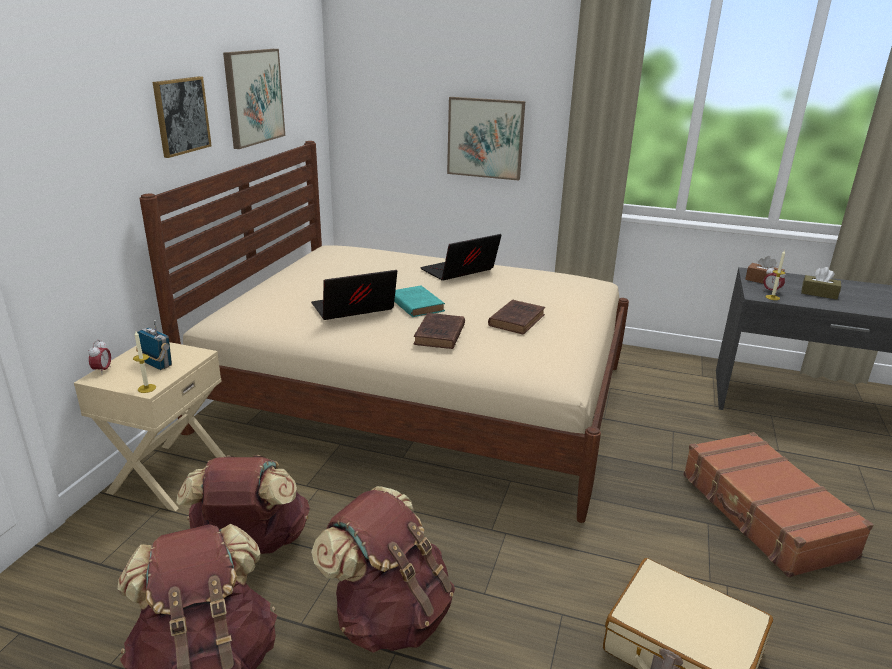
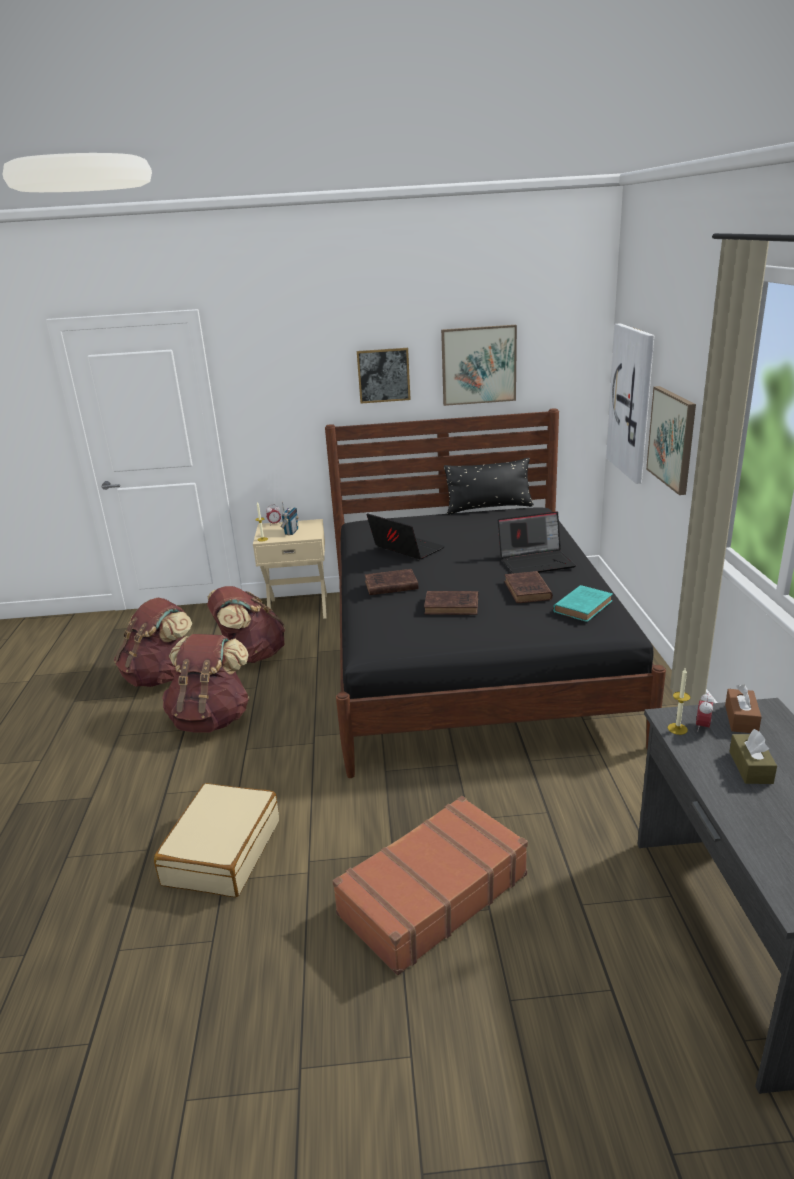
camera: 70 degrees right, 0 degrees up
(296, 259) = (489, 508): none -> black pillow
(390, 120) = (632, 402): none -> picture
(415, 304) = (440, 564): turquoise book -> turquoise book (583, 606)
(421, 397) = (469, 657): beige bed -> black bed
(459, 272) = (536, 561): laptop -> laptop turned 135 degrees clockwise
(515, 288) = (528, 591): none -> brown book

